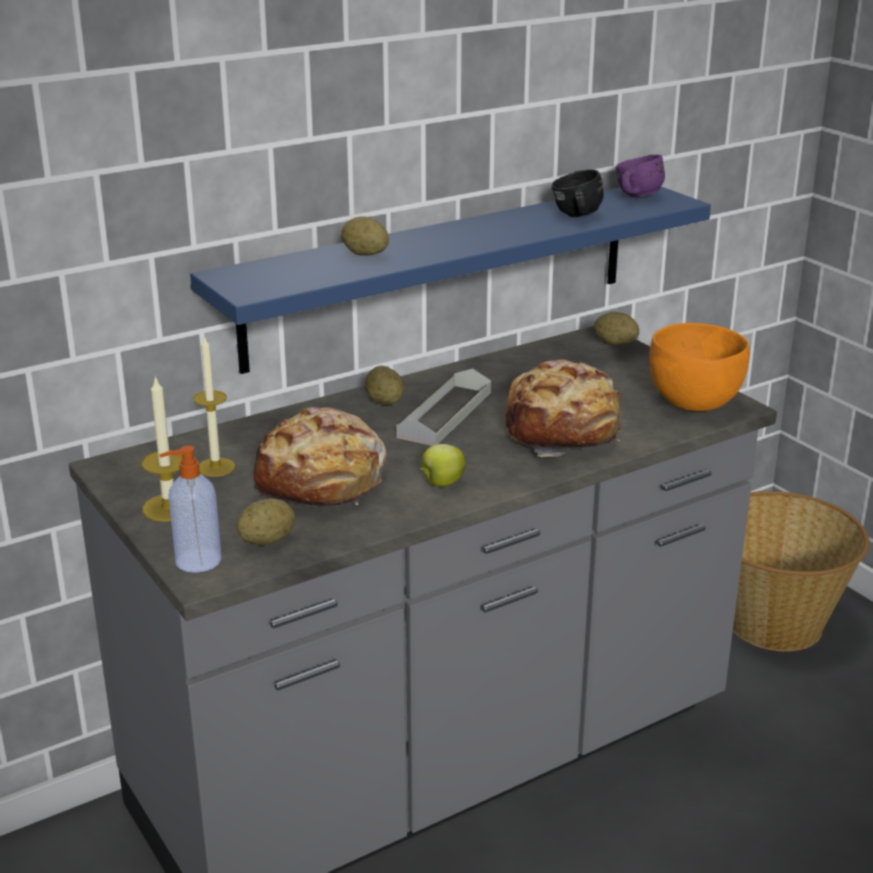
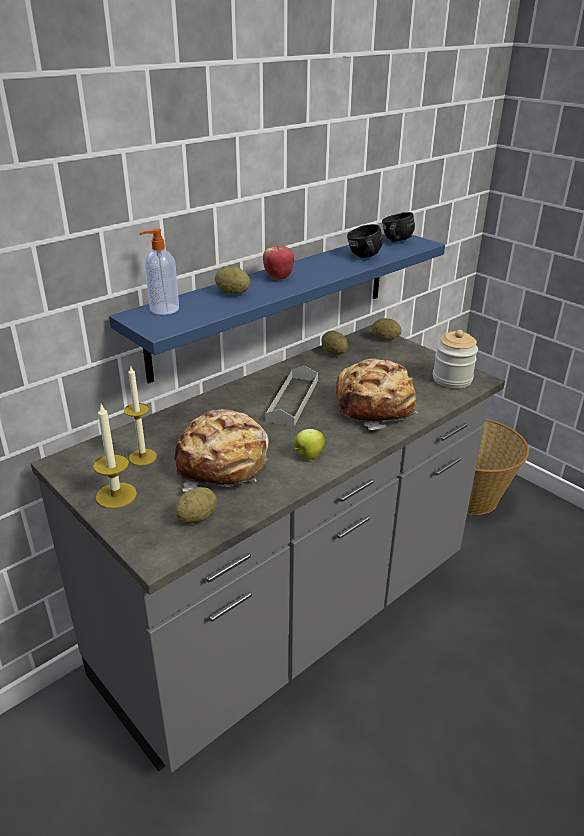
camera: 10 degrees left, 5 degrees up
(196, 561) = (148, 542): soap dispenser -> soap dispenser (163, 309)
(384, 402) = (248, 393): potato -> potato (334, 353)
(438, 238) = (278, 277): none -> apple
(634, 197) = (394, 241): purple mug -> black mug
(694, 404) = (452, 379): orange bowl -> jar

